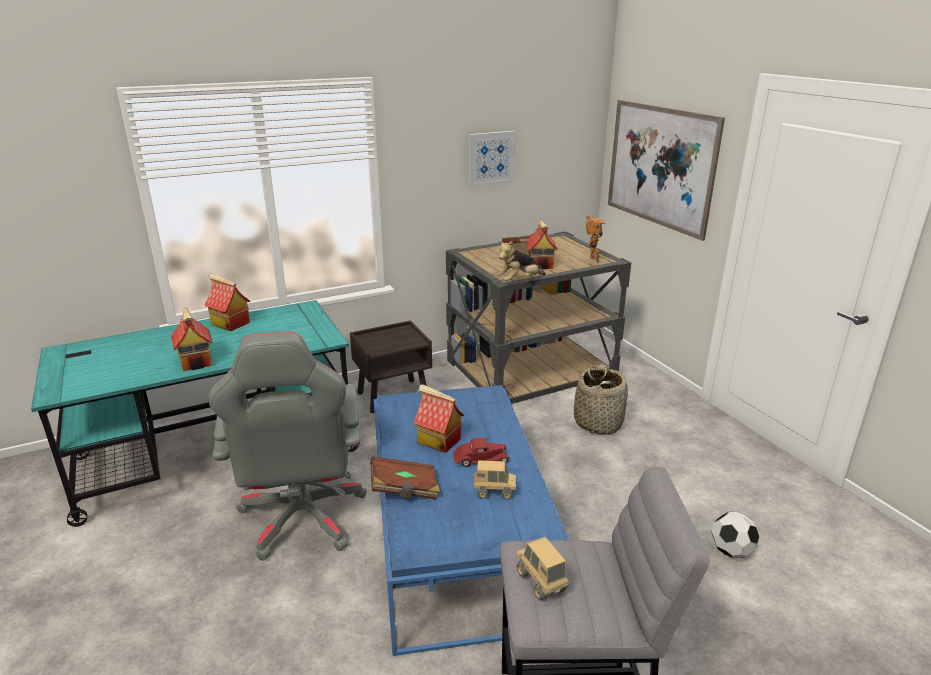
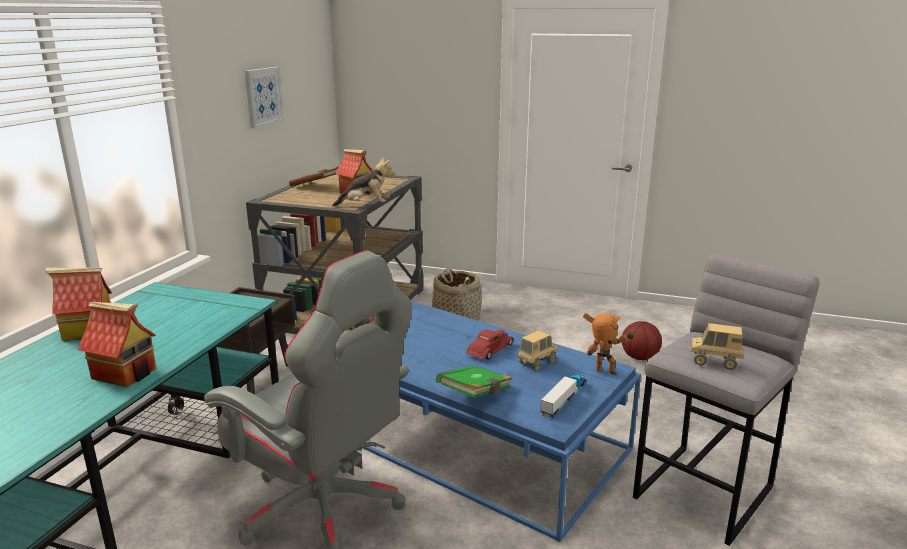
camera: 45 degrees left, 5 degrees down
(405, 490) = (475, 394): brown book -> green book
(438, 441) = (437, 354): toy house -> none
(456, 536) = (564, 399): none -> toy truck
(519, 281) = (366, 206): plush toy -> plush toy turned 105 degrees counterclockwise
(593, 260) = (390, 181): toy robot -> toy robot (605, 374)
(660, 166) = (410, 89): picture -> none
(731, 551) = (639, 357): football -> basketball

